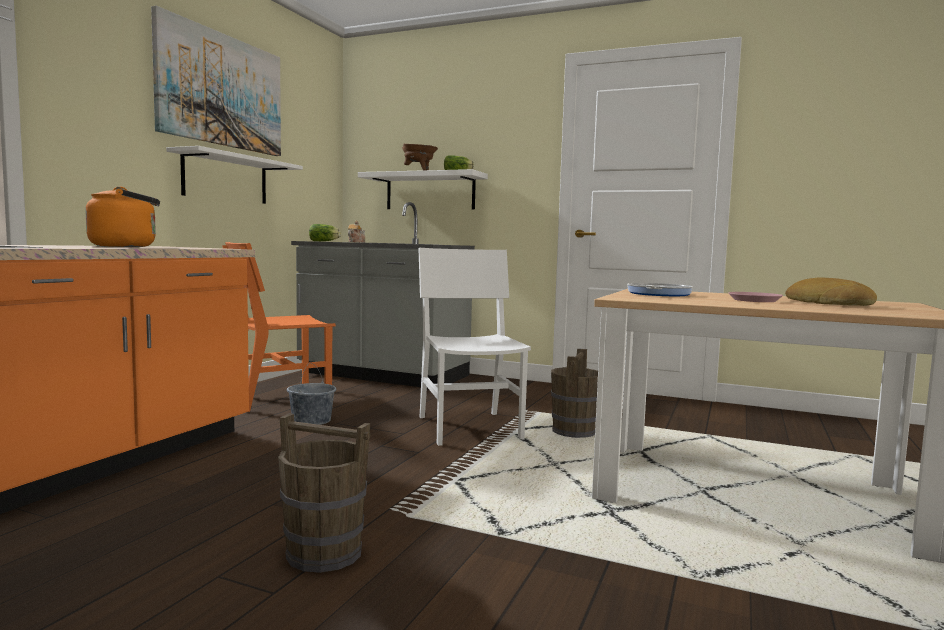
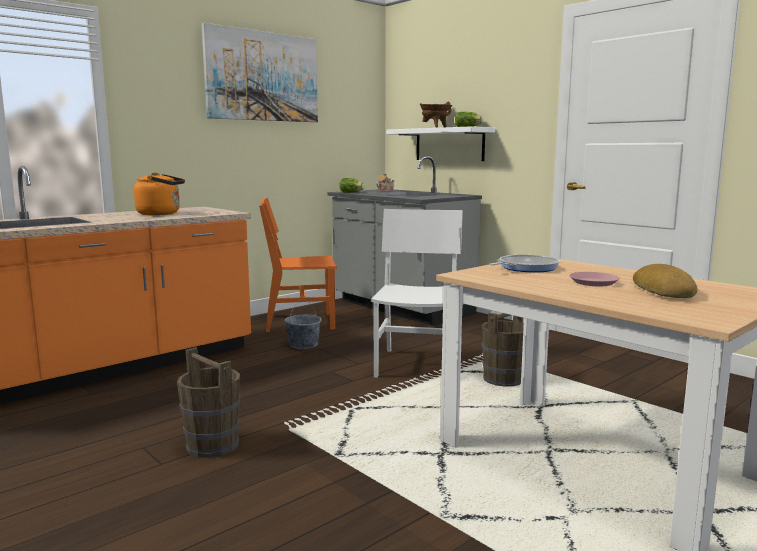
camera: 25 degrees right, 5 degrees up
(226, 179) = (267, 146): white shelf -> none

